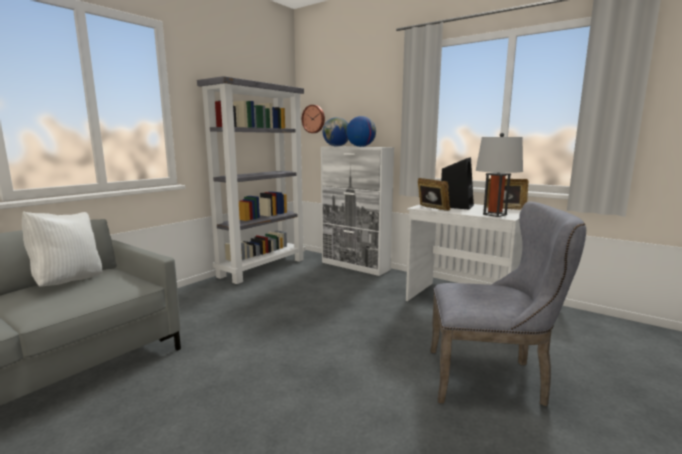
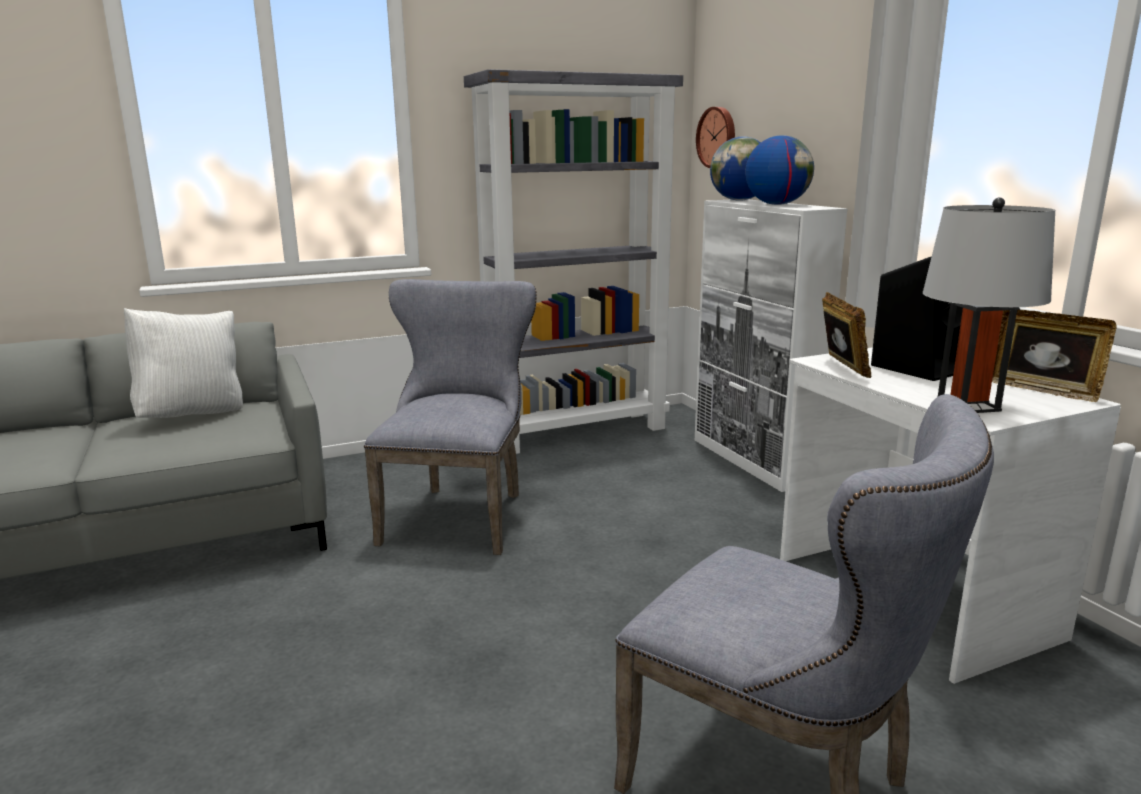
camera: 30 degrees right, 5 degrees up
(241, 314) = (460, 514): none -> grey chair

